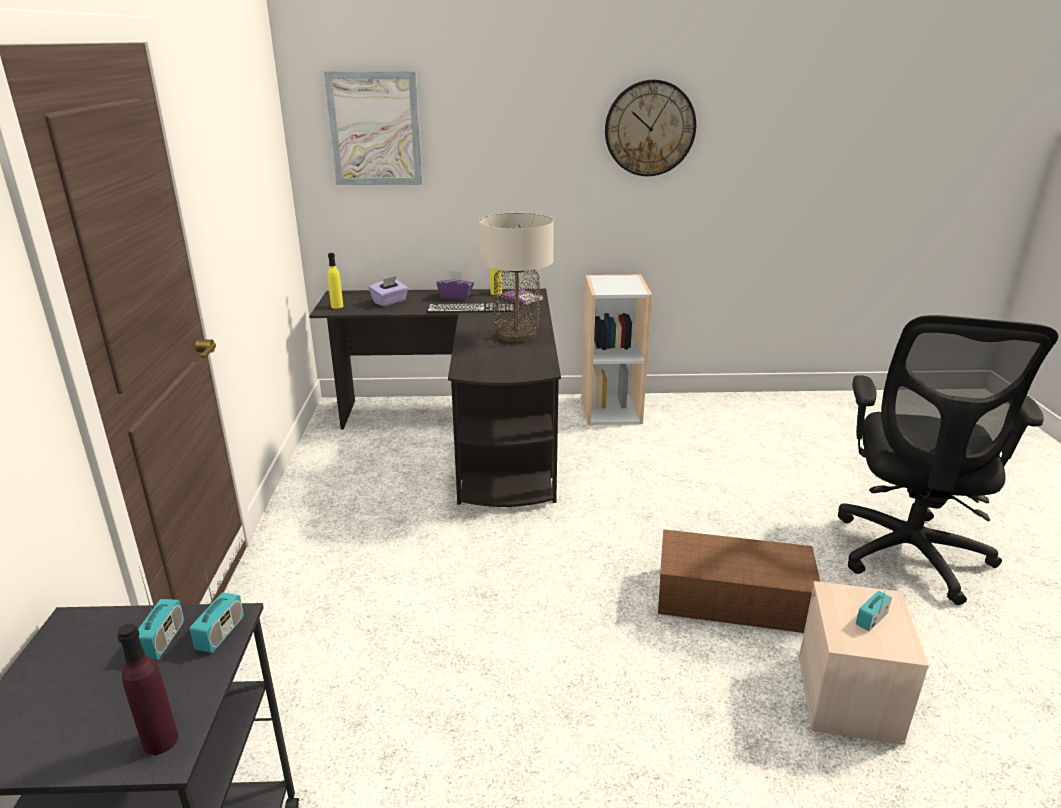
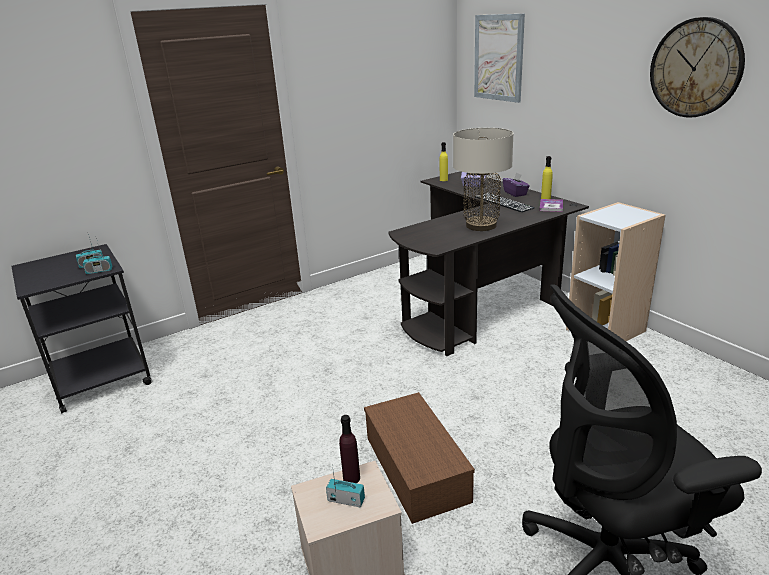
camera: 60 degrees right, 0 degrees up
(160, 741) = (36, 285): purple bottle -> purple bottle (351, 478)

